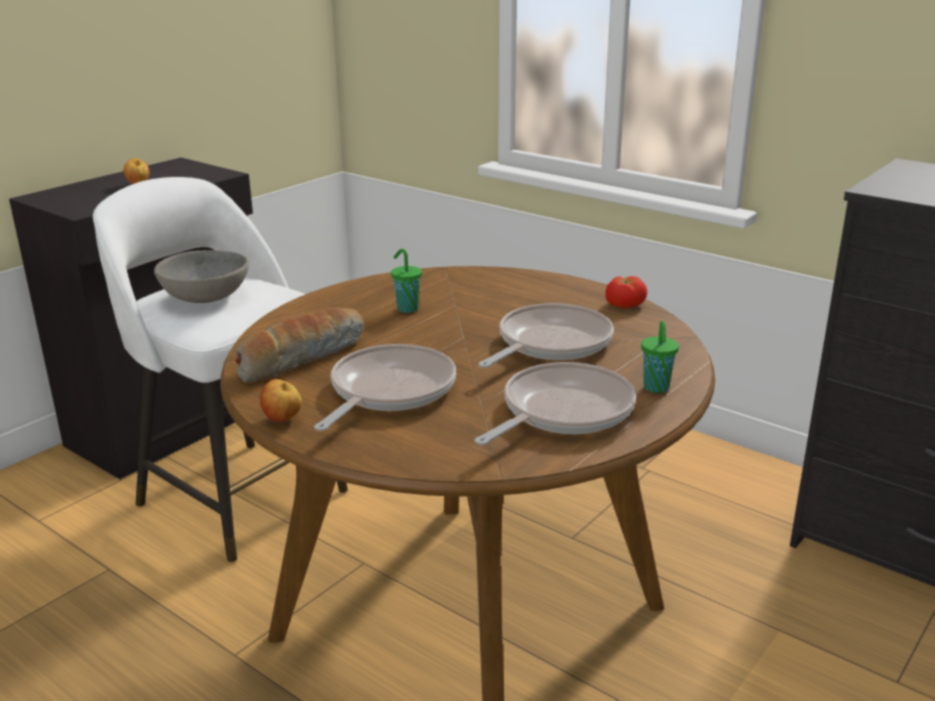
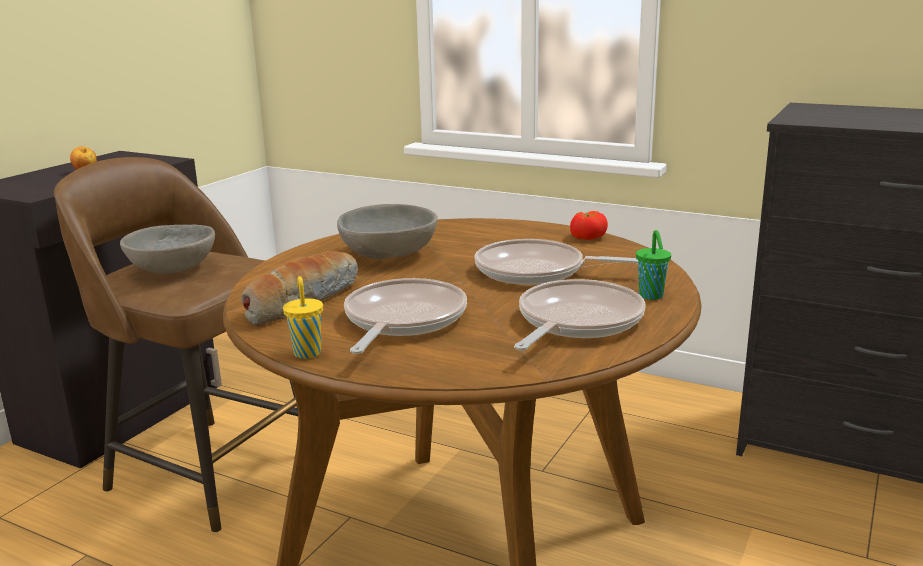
camera: 10 degrees left, 5 degrees down
(238, 495) = (208, 469): white stool -> brown stool
(283, 419) = (307, 352): apple -> yellow cup
(406, 308) = (388, 255): green cup -> grey bowl
(550, 344) = (536, 271): frying pan -> frying pan turned 105 degrees counterclockwise

